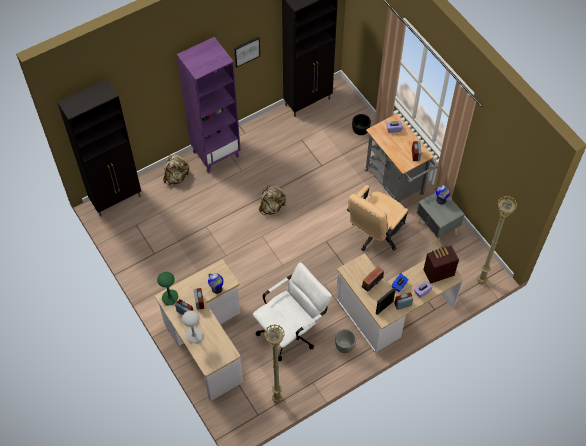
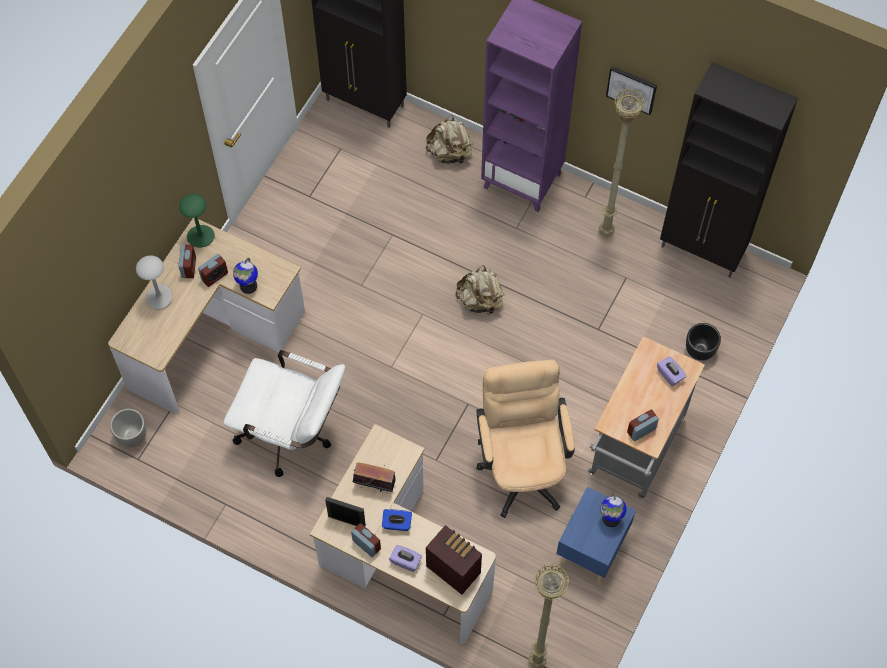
camera: 60 degrees right, 5 degrees up
(276, 399) = (174, 470): beige floor lamp -> beige floor lamp (605, 231)
(344, 347) = (306, 518): planter -> planter (132, 436)
(374, 235) = (522, 465): beige office chair -> beige office chair turned 75 degrees clockwise
(436, 229) = (590, 549): grey nightstand -> blue nightstand

